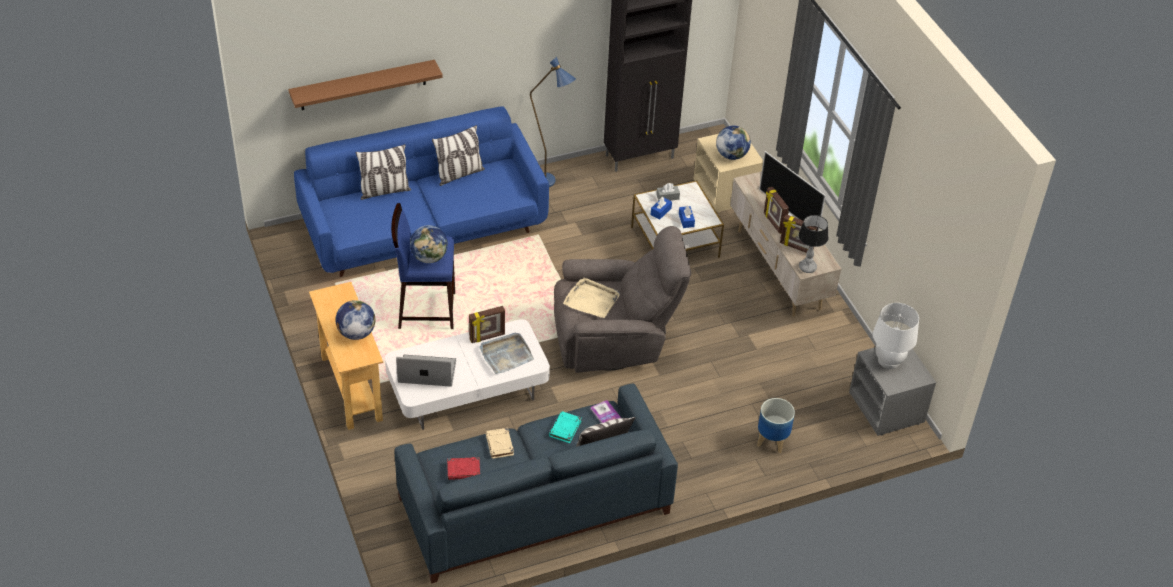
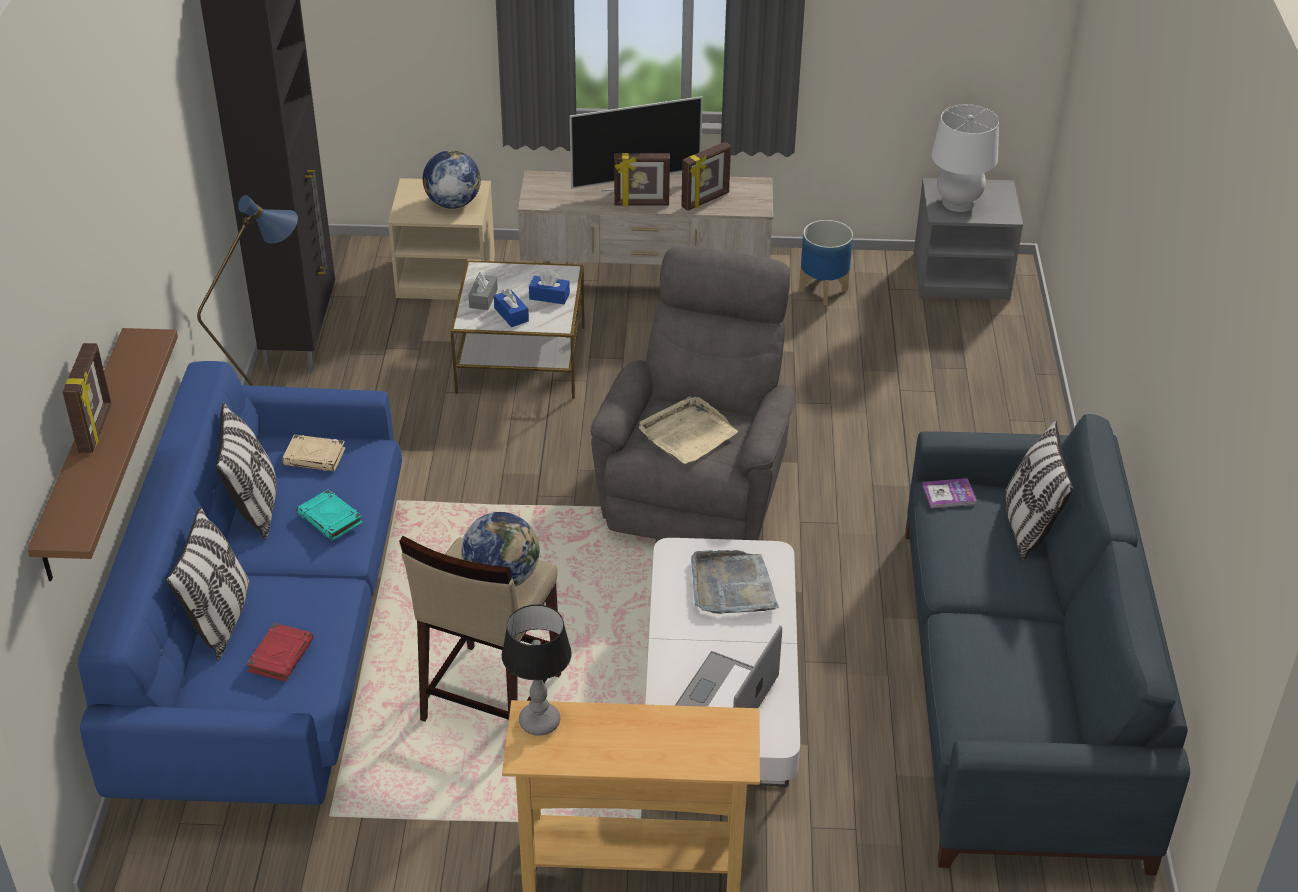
camera: 65 degrees left, 5 degrees down
(356, 333) = (663, 728): globe -> none
(426, 310) = (489, 698): blue stool -> beige stool
(464, 470) = (1017, 700): red book -> red book (281, 655)
(487, 337) = (677, 598): picture frame -> picture frame (96, 429)
(500, 445) = (973, 638): beige book -> beige book (315, 457)
(565, 429) = (965, 549): turquoise book -> turquoise book (331, 519)
(771, 441) = (980, 394): planter -> planter (822, 290)
(807, 268) = (754, 204): table lamp -> table lamp (540, 722)

